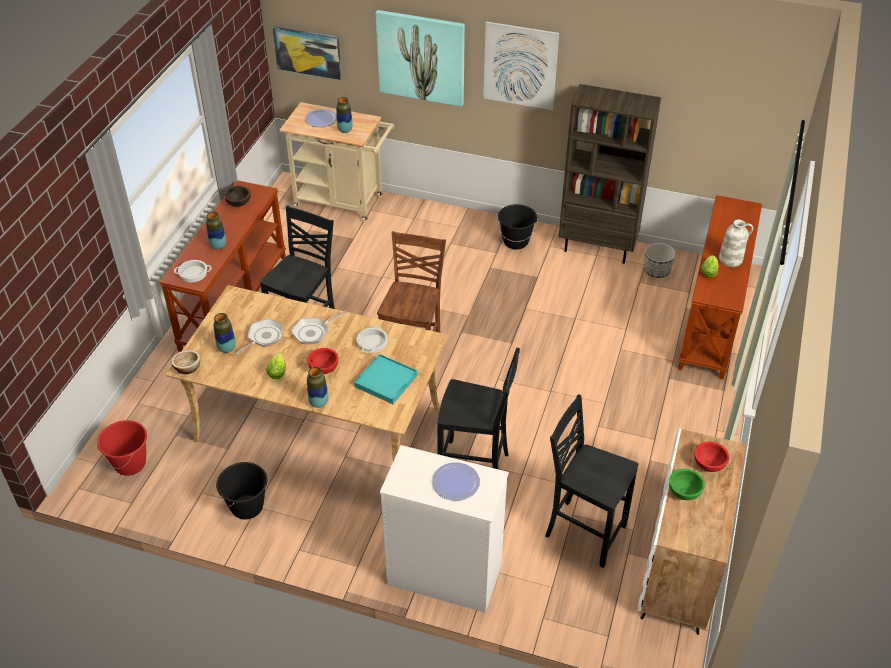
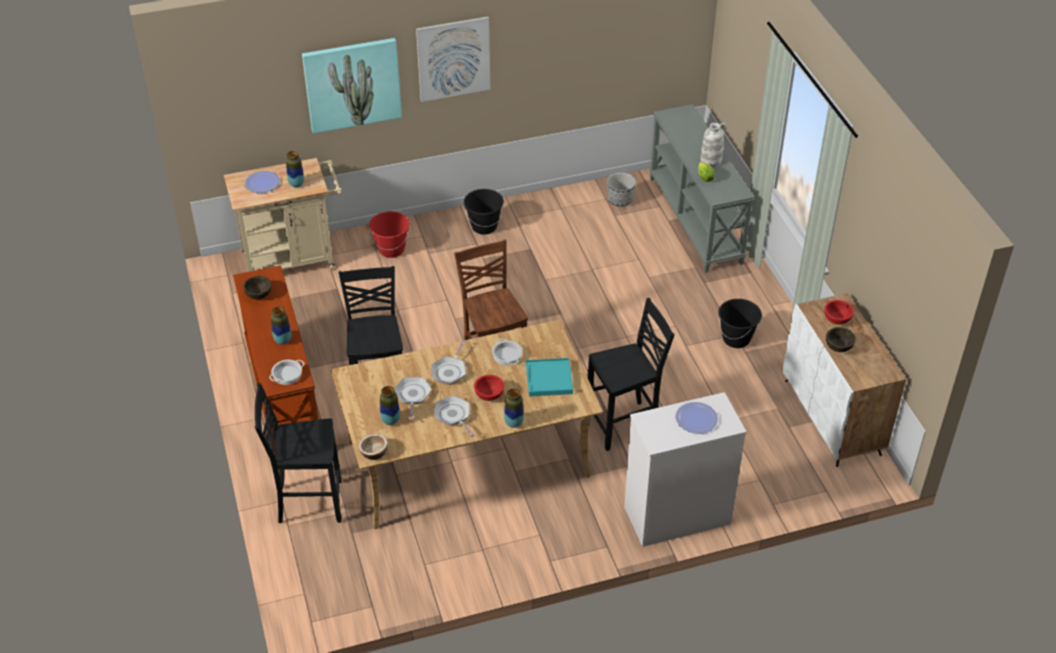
camera: 35 degrees left, 0 degrees up
(130, 464) = (337, 577): red bucket -> red bucket (391, 249)
(247, 507) = (475, 554): black bucket -> black bucket (736, 339)
(278, 371) = (454, 416): lettuce -> frying pan
(308, 52) = (226, 120): picture -> none
(583, 531) = (745, 428): black chair -> black chair (308, 502)
(598, 248) = (556, 201): brown bookcase -> none
(684, 492) = (838, 347): green bowl -> brown bowl
(713, 319) = (696, 220): brown console table -> grey console table

